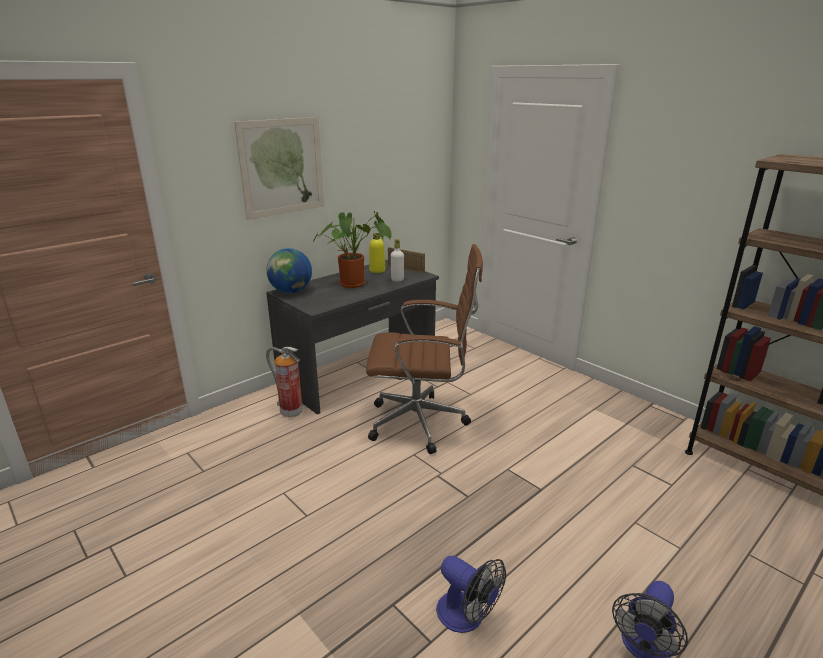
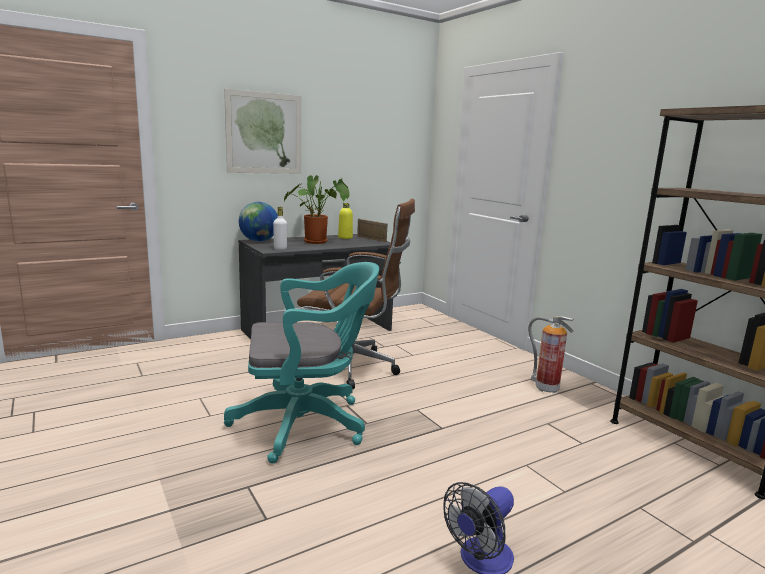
camera: 10 degrees right, 10 degrees down
(290, 412) = (240, 348): fire extinguisher -> fire extinguisher (545, 388)
(397, 280) = (358, 243): white bottle -> white bottle (280, 249)
(410, 508) = (307, 423): none -> turquoise office chair
(467, 617) = (312, 507): fan -> none

